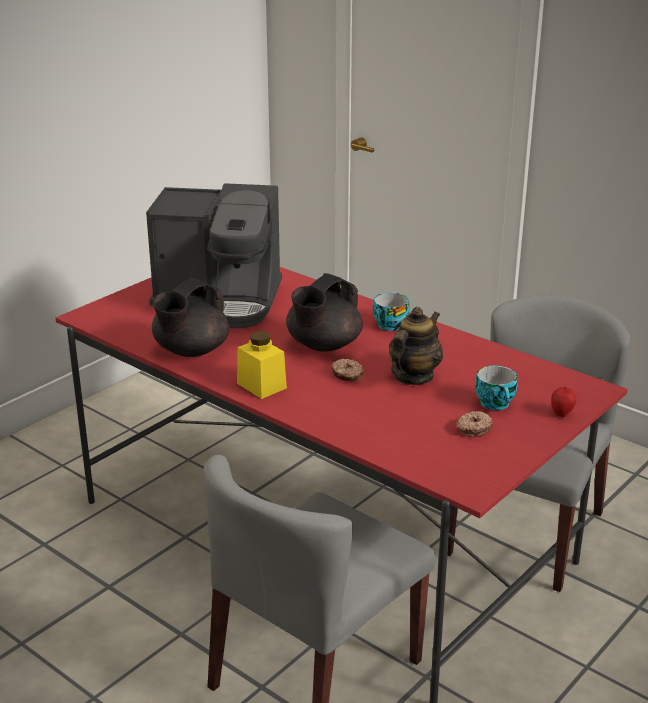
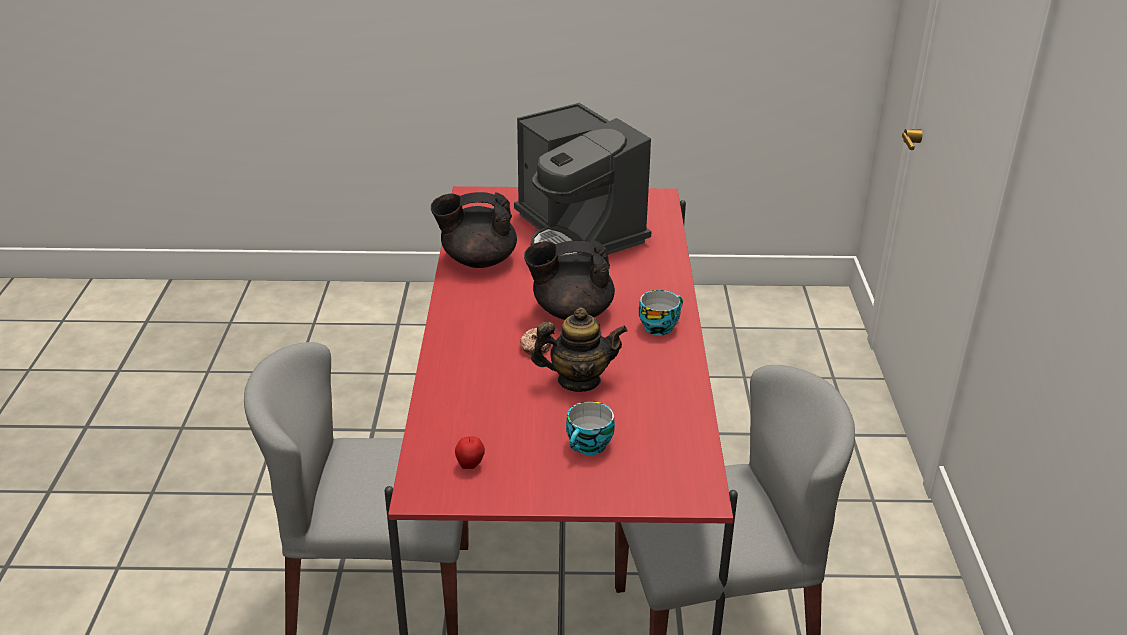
camera: 50 degrees right, 5 degrees up
(261, 386) = (464, 316): yellow jar -> none
(473, 429) = (526, 452): donut -> none
(561, 414) = (621, 493): apple -> apple (470, 465)

